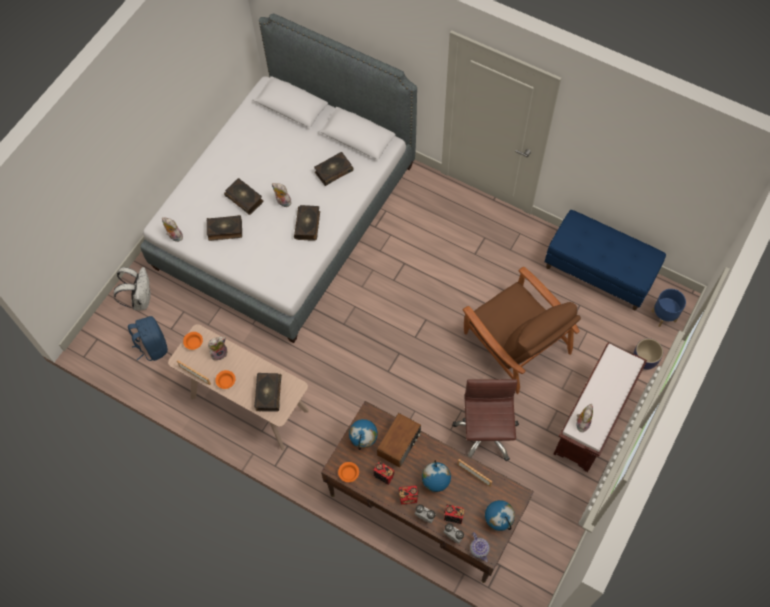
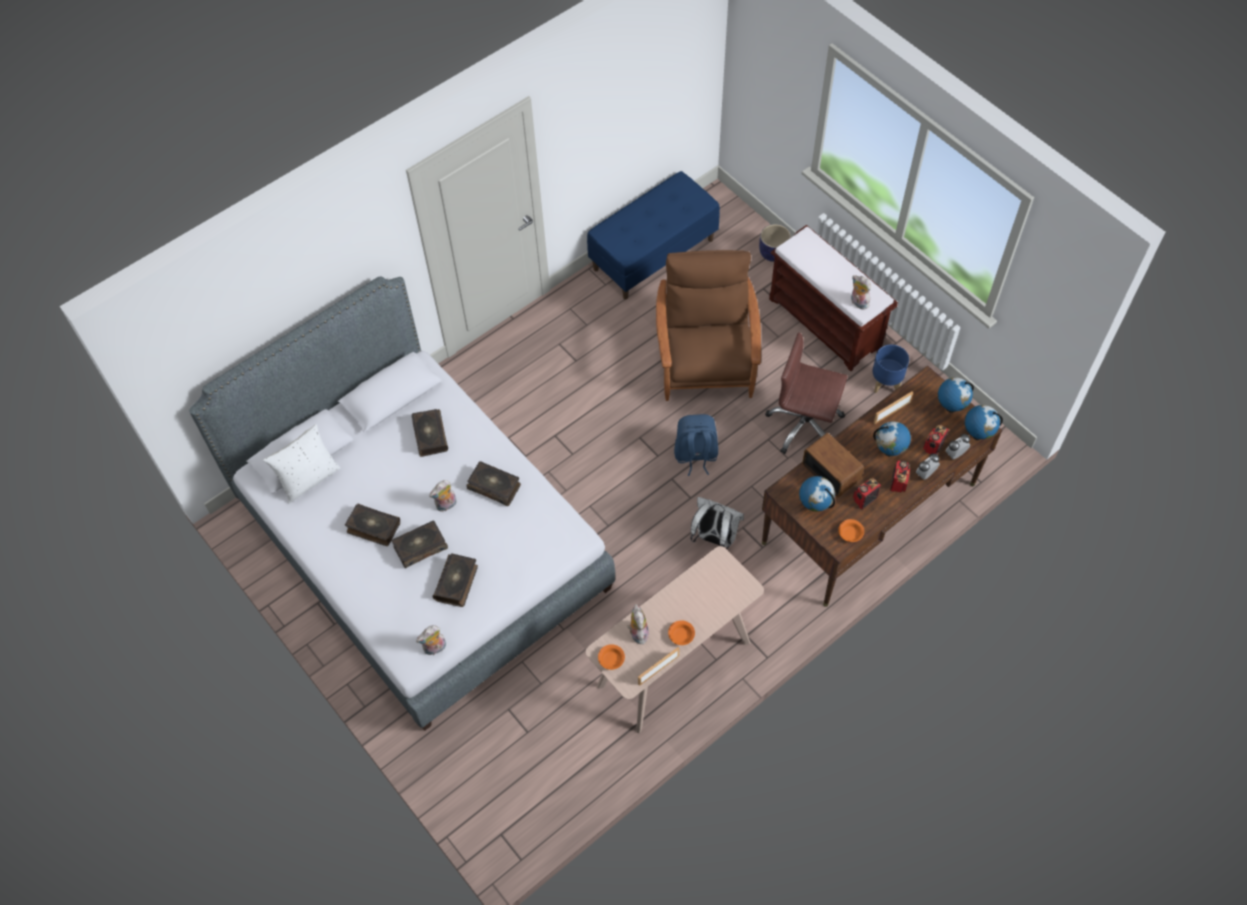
camera: 70 degrees left, 5 degrees down
(141, 299) = (465, 760): white backpack -> white backpack (714, 538)
(152, 346) = (543, 762): blue backpack -> blue backpack (695, 455)
(268, 394) = (716, 592): book -> book (373, 528)
(273, 116) = (309, 479): none -> white pillow
(479, 549) = (977, 435): teapot -> globe
(516, 342) = (705, 359): brown armchair -> brown armchair turned 75 degrees counterclockwise
(663, 316) = (730, 218): blue planter -> blue planter (886, 383)

